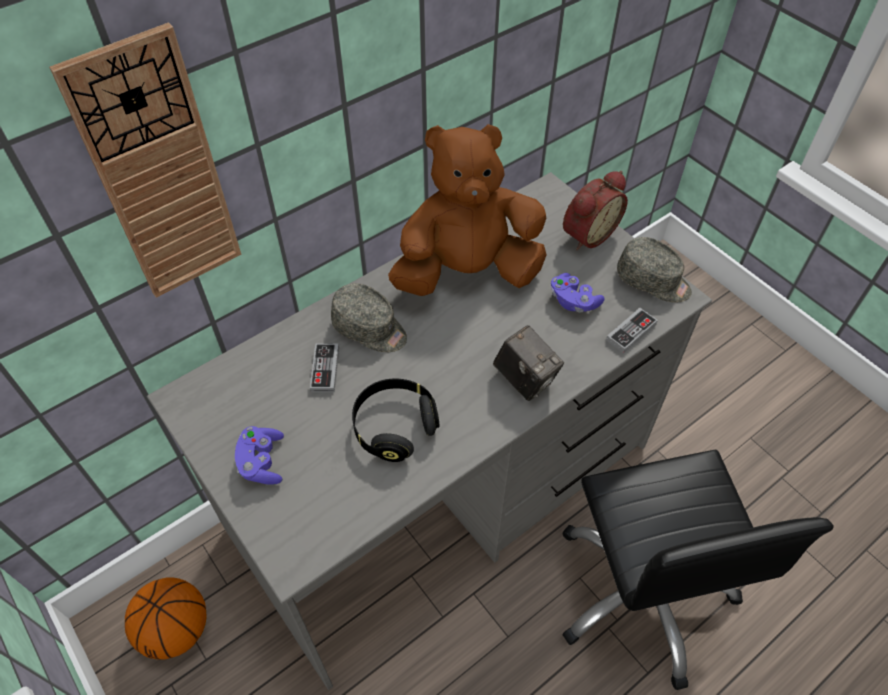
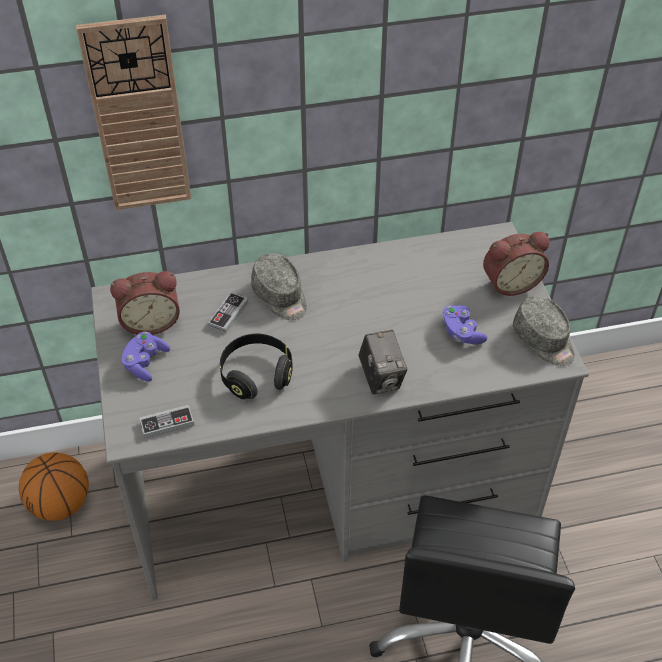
camera: 25 degrees right, 5 degrees down
(241, 410) = (150, 321): none -> alarm clock
(467, 272) = (386, 279): brown plush toy -> none
(631, 332) = (495, 374): game controller -> game controller (167, 423)

